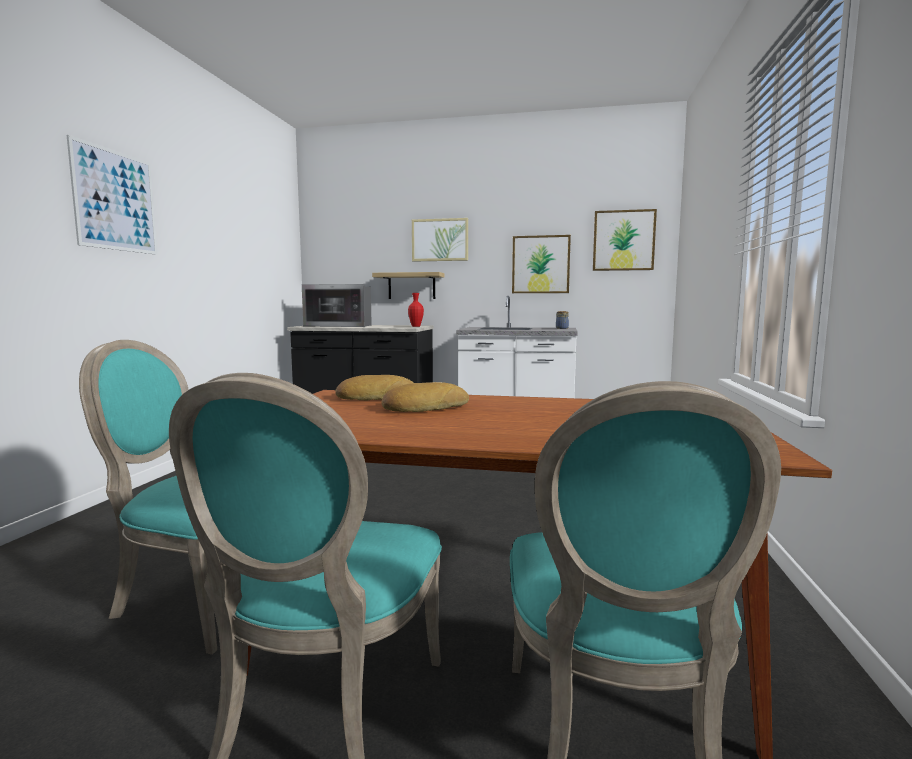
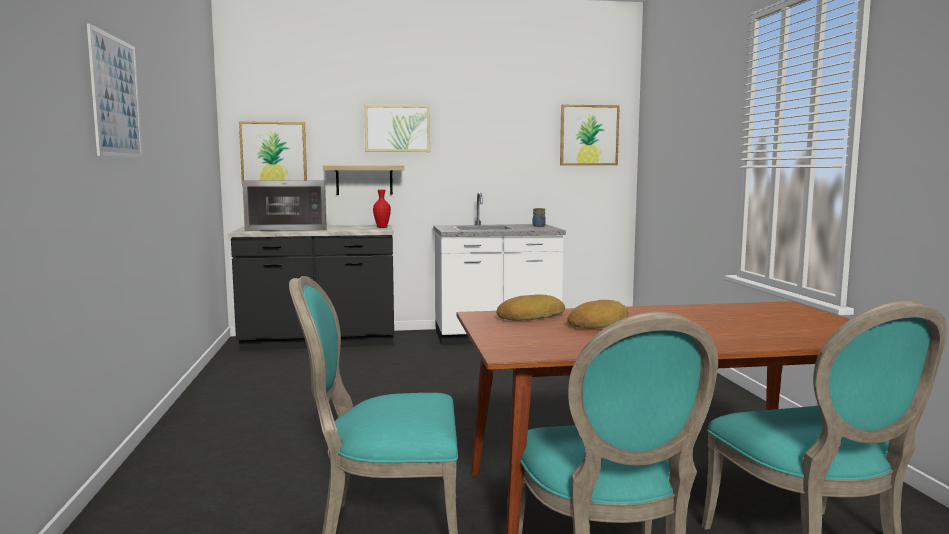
camera: 20 degrees left, 0 degrees up
(540, 264) = (508, 158): picture -> picture (273, 154)

